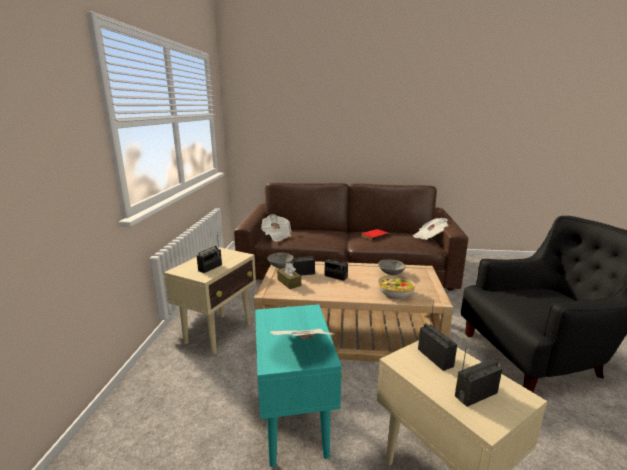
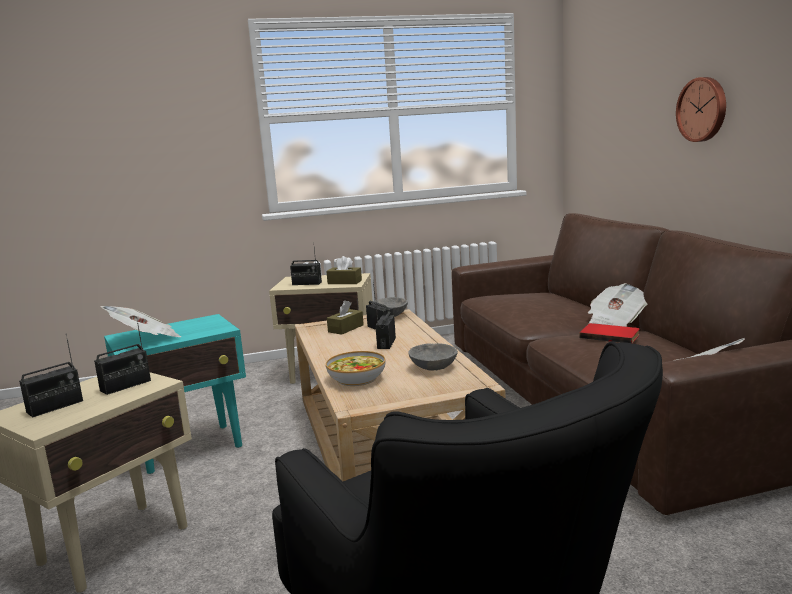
camera: 70 degrees right, 5 degrees down
(231, 256) = (344, 282): none -> brown tissue box
(276, 236) = (503, 294): newspaper -> newspaper (614, 323)
(349, 127) = (703, 109): none -> wall clock
(475, 394) = (55, 407): radio -> radio turned 90 degrees clockwise

